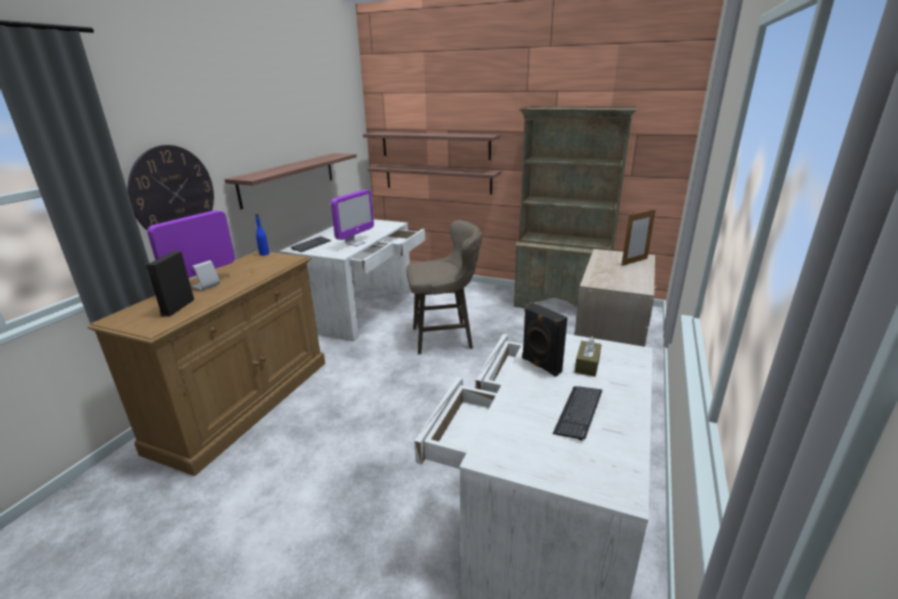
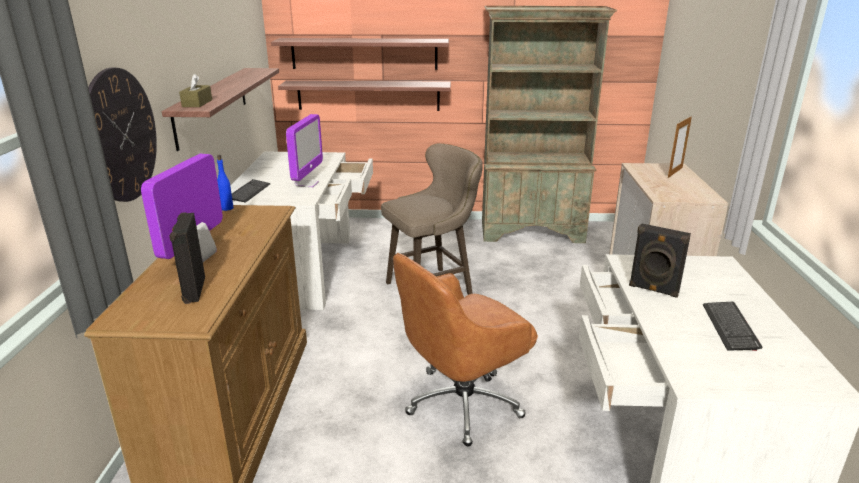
camera: 20 degrees left, 0 degrees up
(401, 433) = (462, 403): none -> brown office chair
(587, 365) = (693, 281): brown tissue box -> brown tissue box (197, 103)

